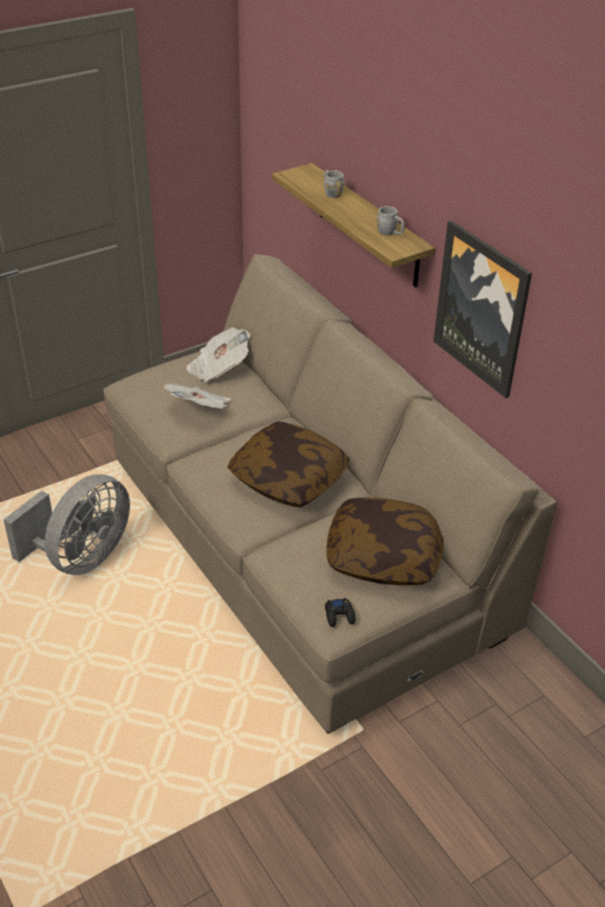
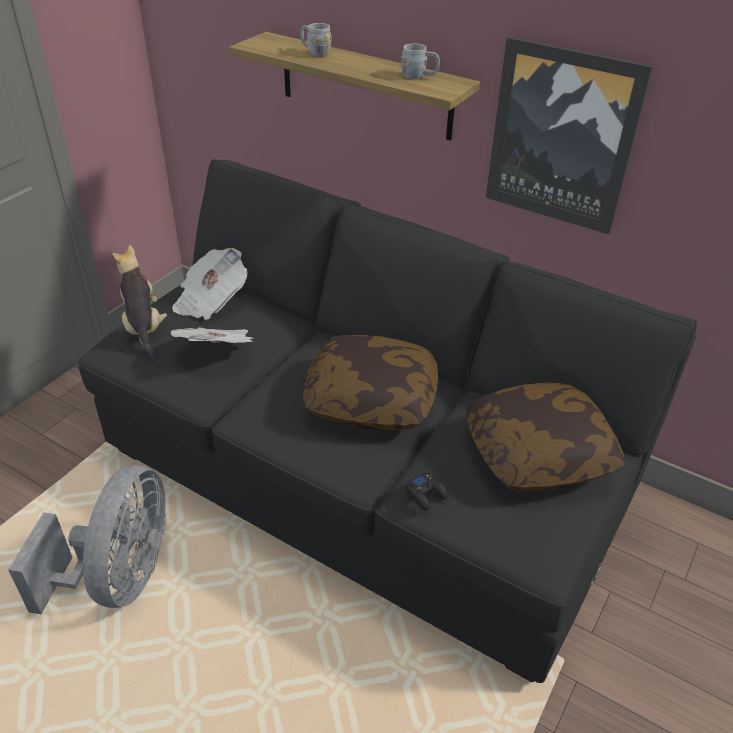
camera: 25 degrees left, 0 degrees up
(158, 375) = (144, 327): none -> plush toy
(301, 544) = (365, 469): beige sofa -> black sofa
(339, 615) = (546, 543): black game controller -> black game controller (426, 494)

